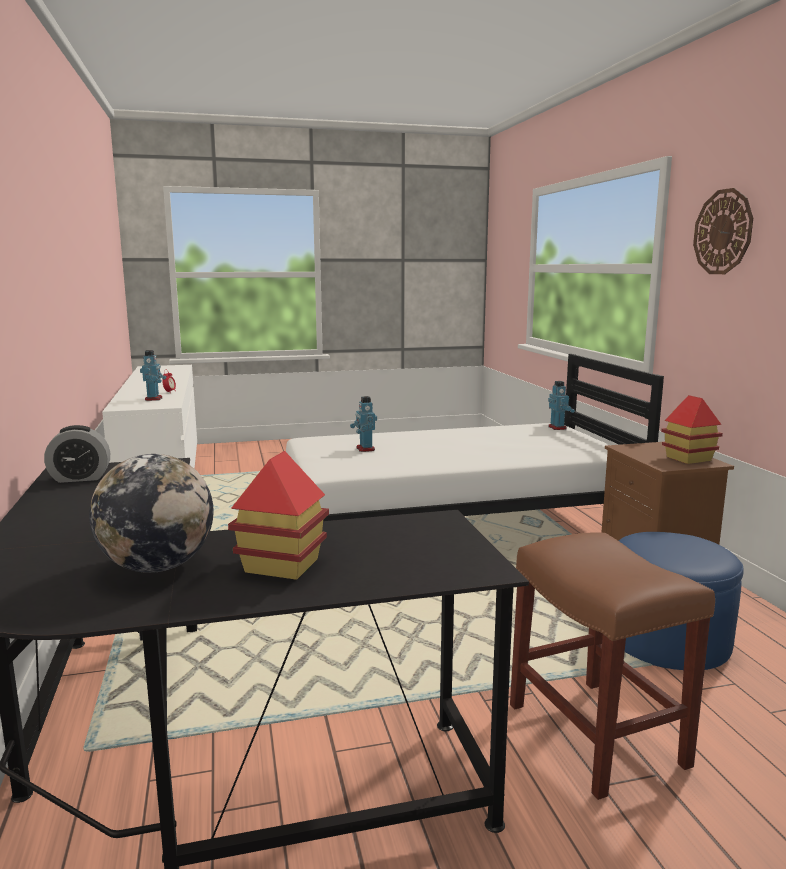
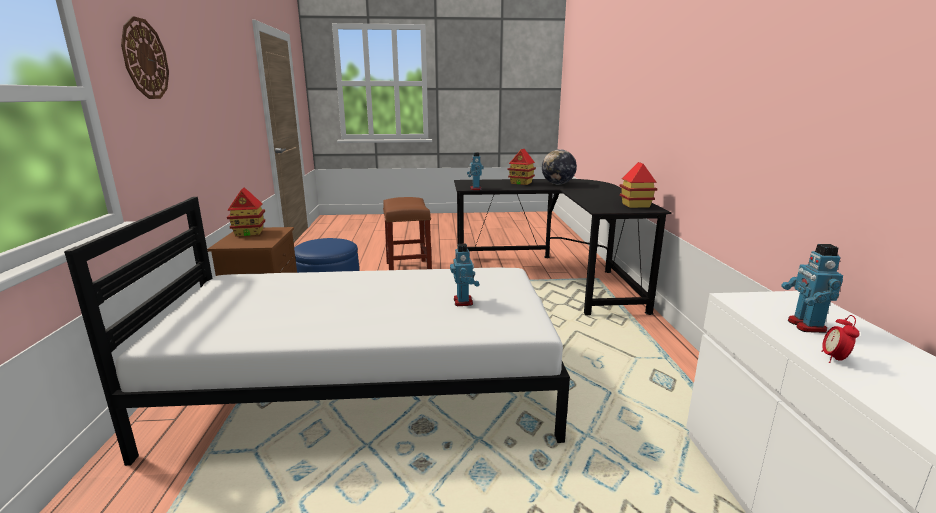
camera: 170 degrees left, 5 degrees up
(80, 478) = (635, 205): alarm clock -> toy house
(557, 428) = (176, 327): toy robot -> toy robot (475, 189)

